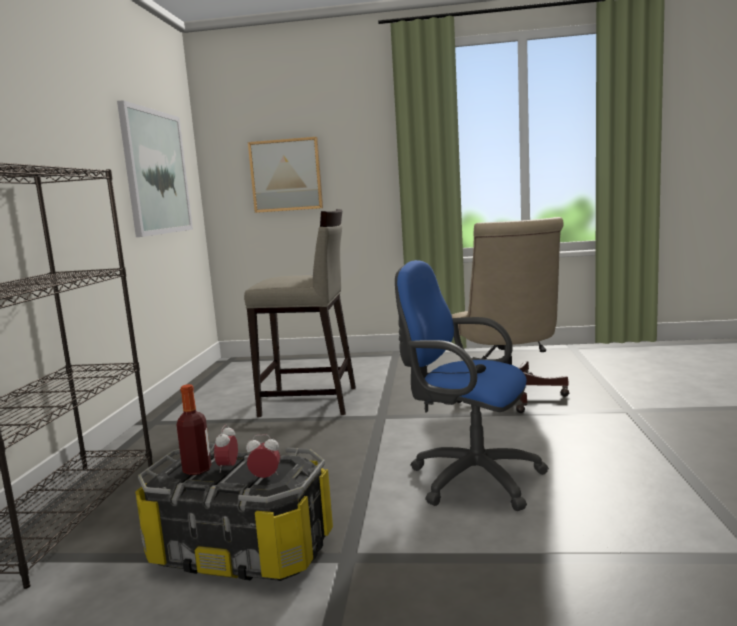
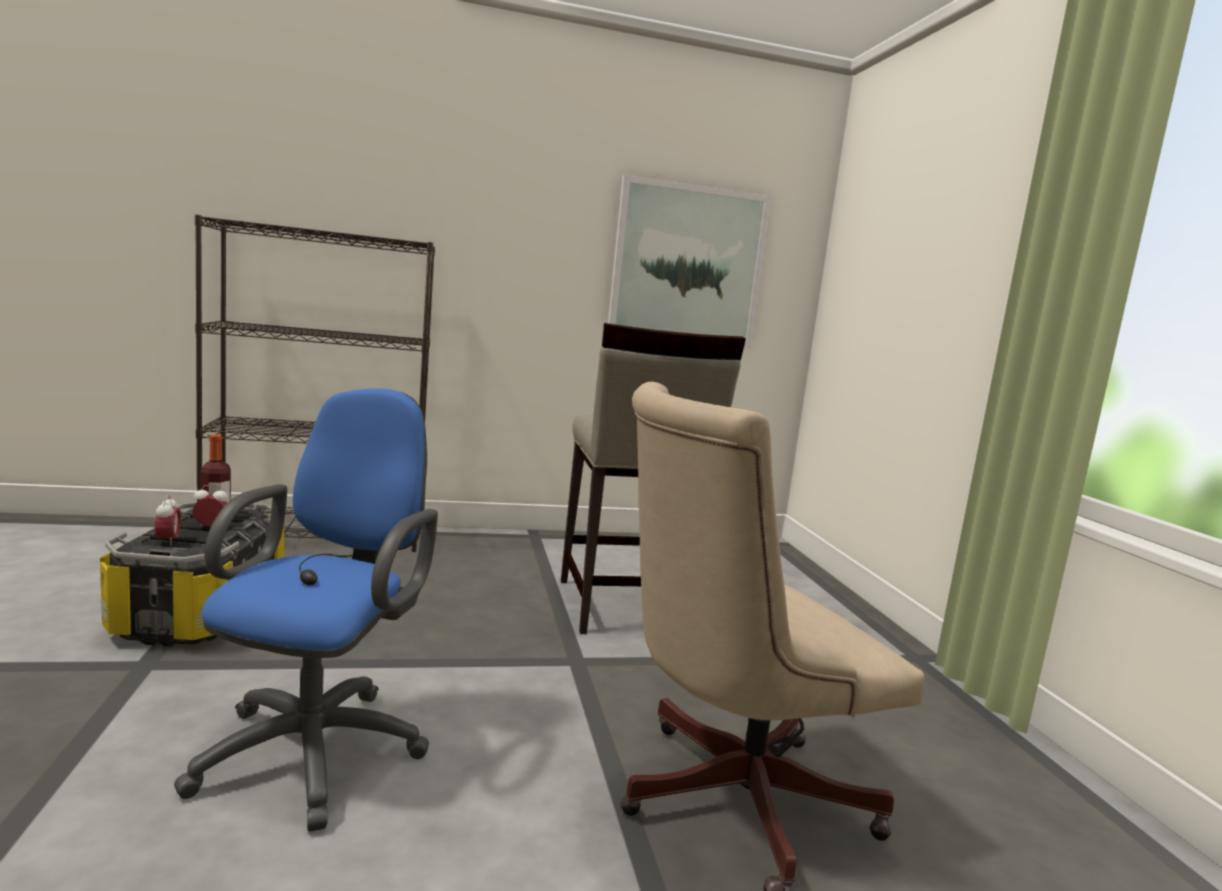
camera: 70 degrees right, 0 degrees up
(286, 175) = (891, 289): picture -> none

